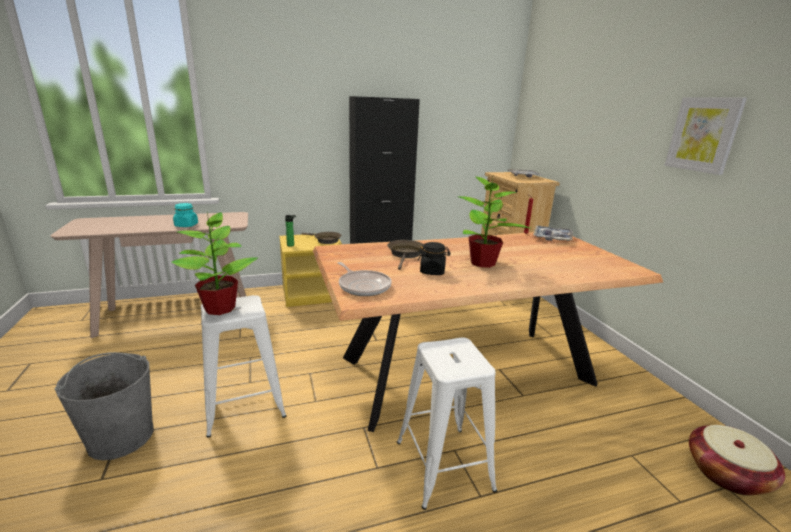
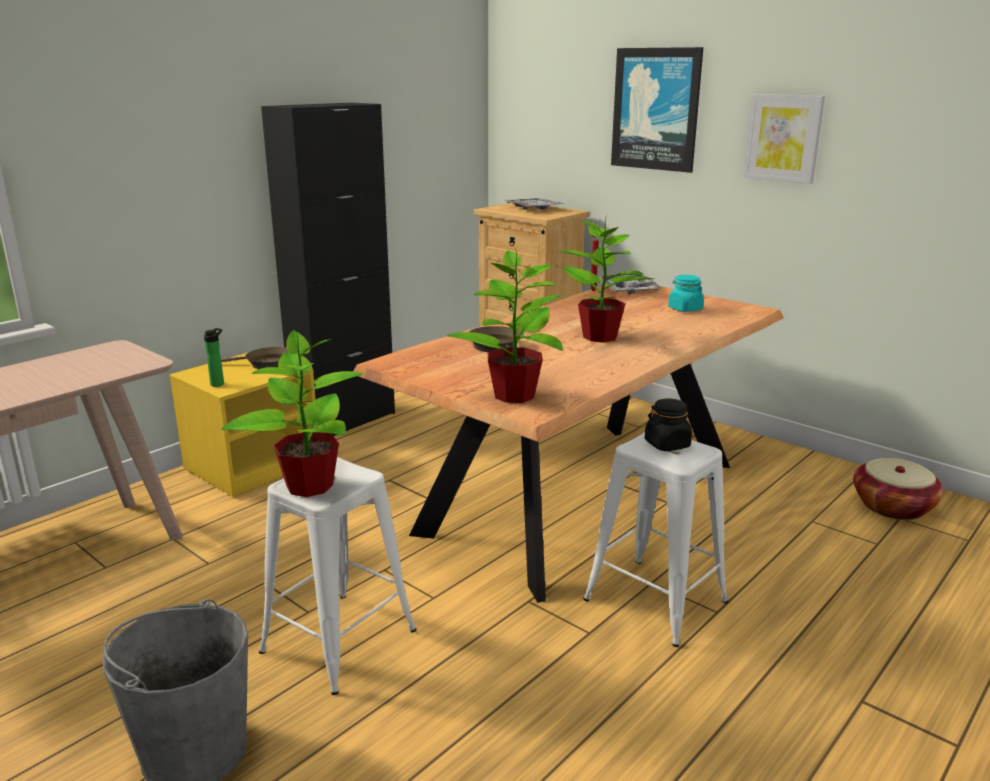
camera: 30 degrees left, 0 degrees up
(186, 225) = (57, 383): turquoise jar -> turquoise jar (685, 309)
(363, 286) = (513, 396): frying pan -> potted plant
(432, 271) = (562, 360): black jar -> black jar (667, 444)
(612, 111) = (656, 109): none -> picture

